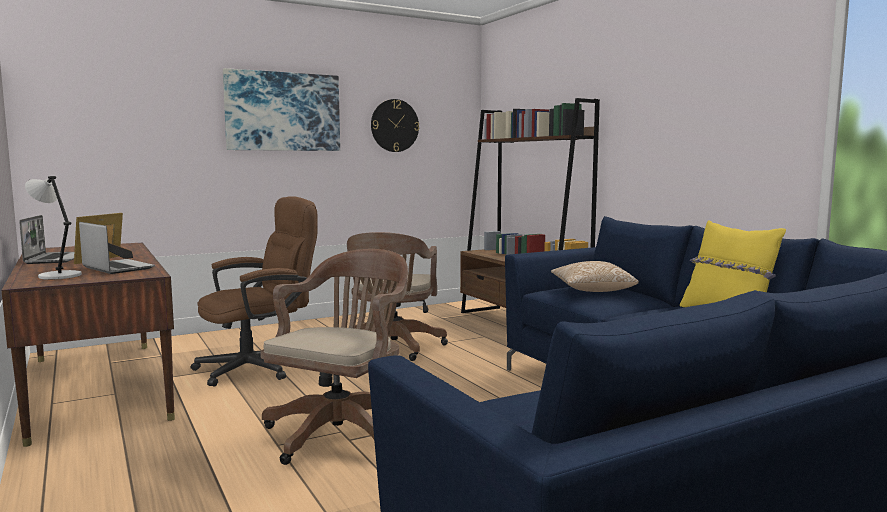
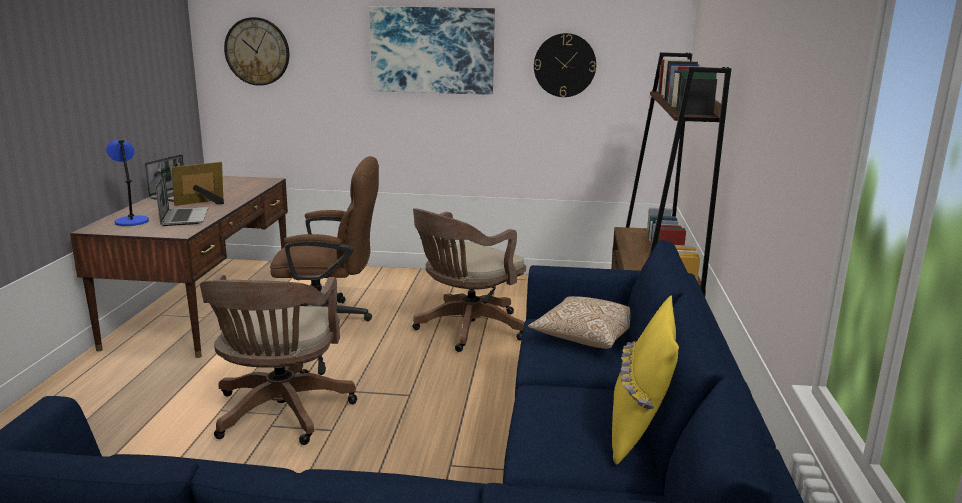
camera: 35 degrees right, 10 degrees up
(58, 276) = (131, 221): grey table lamp -> blue table lamp
(93, 110) = (257, 51): none -> wall clock
(343, 431) = (280, 414): brown office chair -> brown office chair turned 120 degrees clockwise

